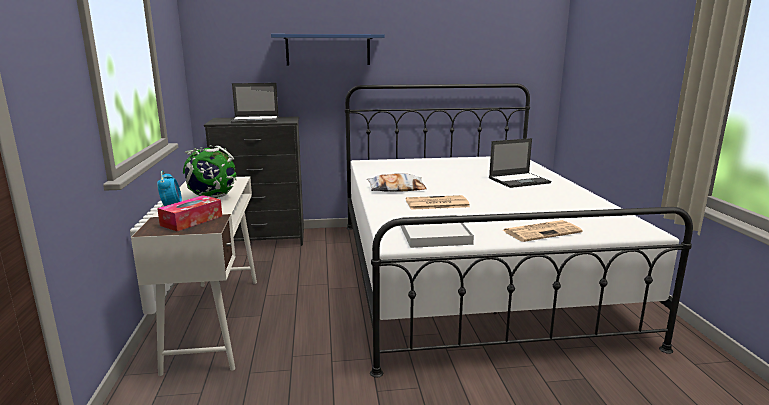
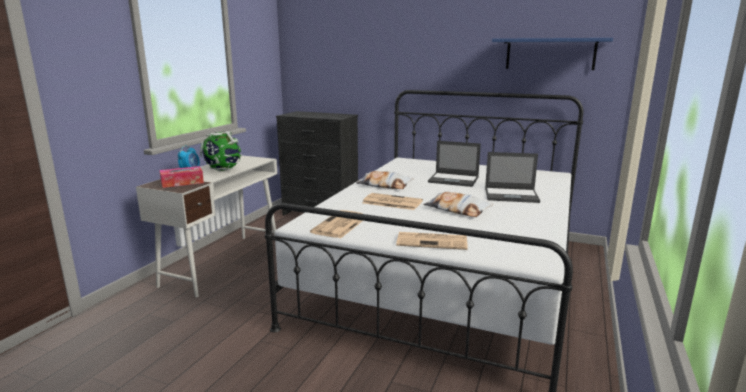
camera: 30 degrees right, 0 degrees up
(256, 120) = (318, 115): laptop -> laptop (454, 180)
(328, 50) = (384, 57): blue shelf -> blue shelf (550, 54)
(435, 234) = (339, 225): white tray -> newspaper
(504, 200) = (457, 209): none -> pillow

